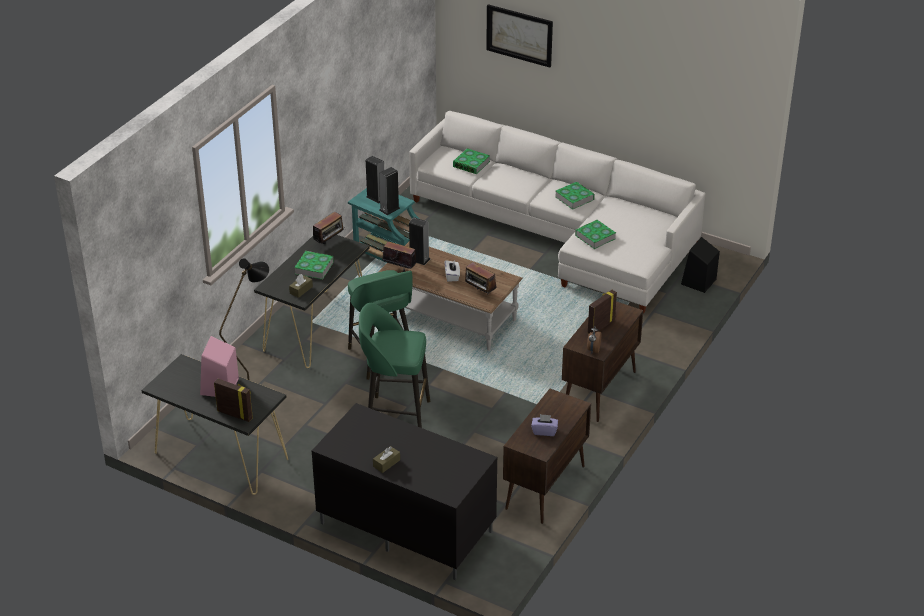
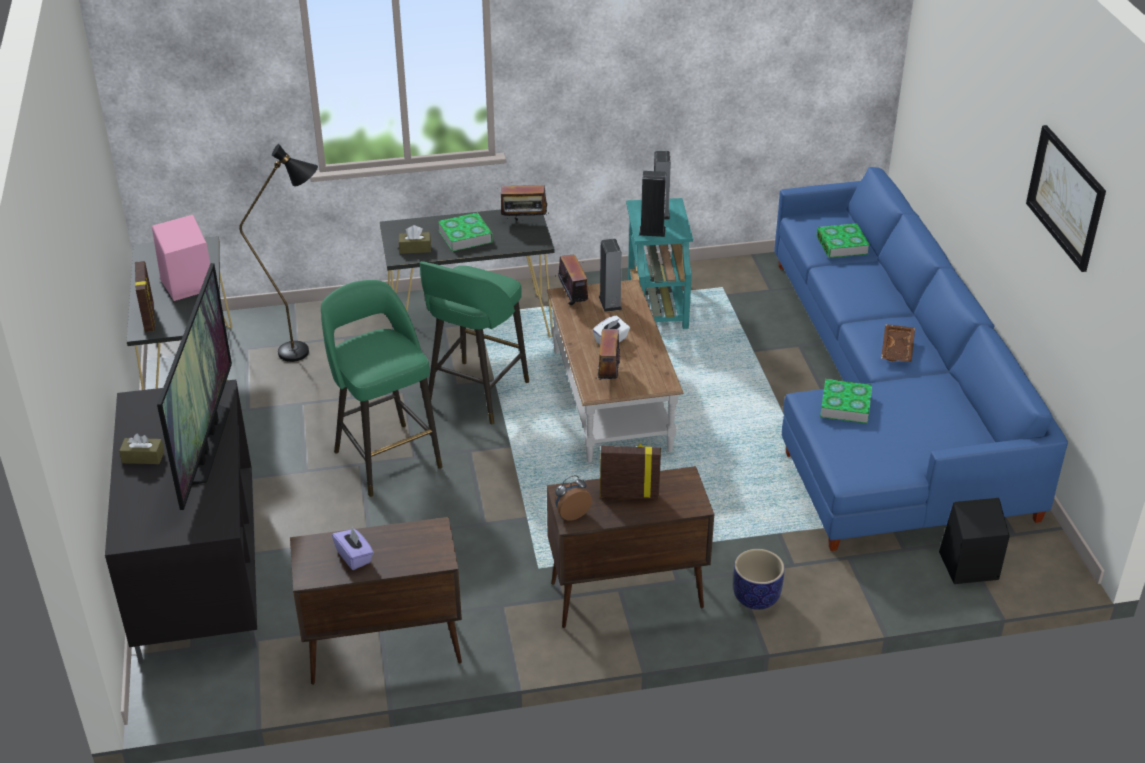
camera: 50 degrees right, 0 degrees up
(404, 437) = (206, 445): none -> television
(519, 35) = (964, 82): picture -> picture (1066, 197)
(562, 234) = (887, 399): white sofa -> blue sofa
(574, 198) = (898, 349): book -> brown tray
(647, 352) = (756, 597): none -> planter

